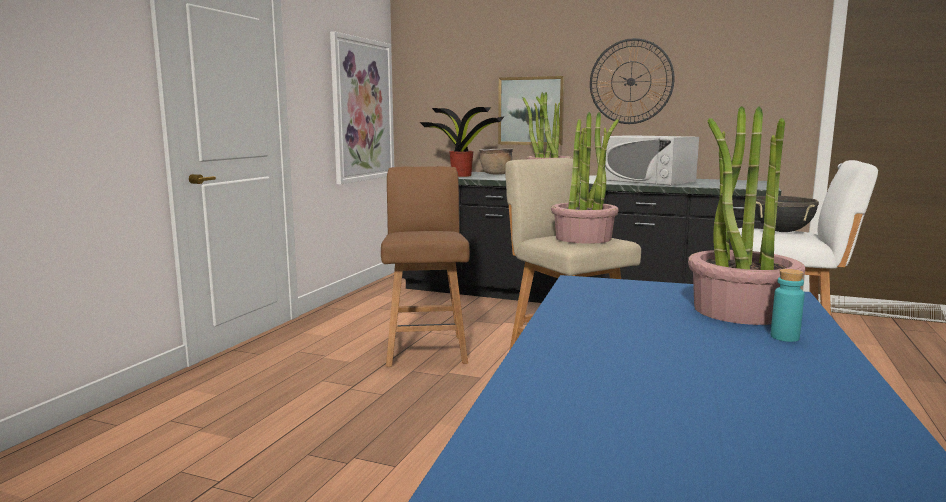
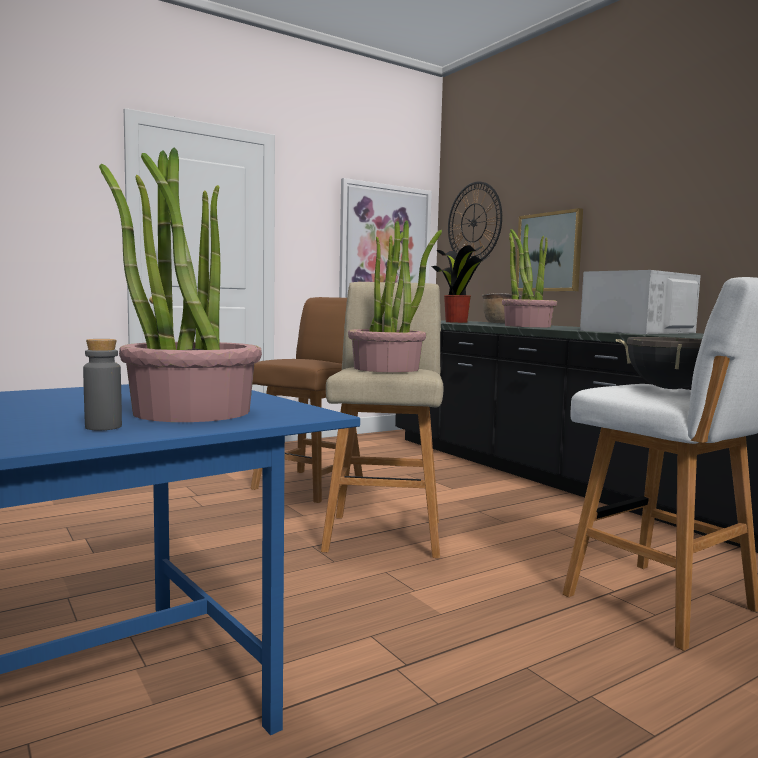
camera: 35 degrees right, 5 degrees down
(631, 81) = (654, 208): wall clock -> wall clock (474, 223)
(647, 180) = (638, 331): white microwave -> white microwave turned 60 degrees clockwise
(784, 337) = (103, 427): turquoise bottle -> grey bottle

